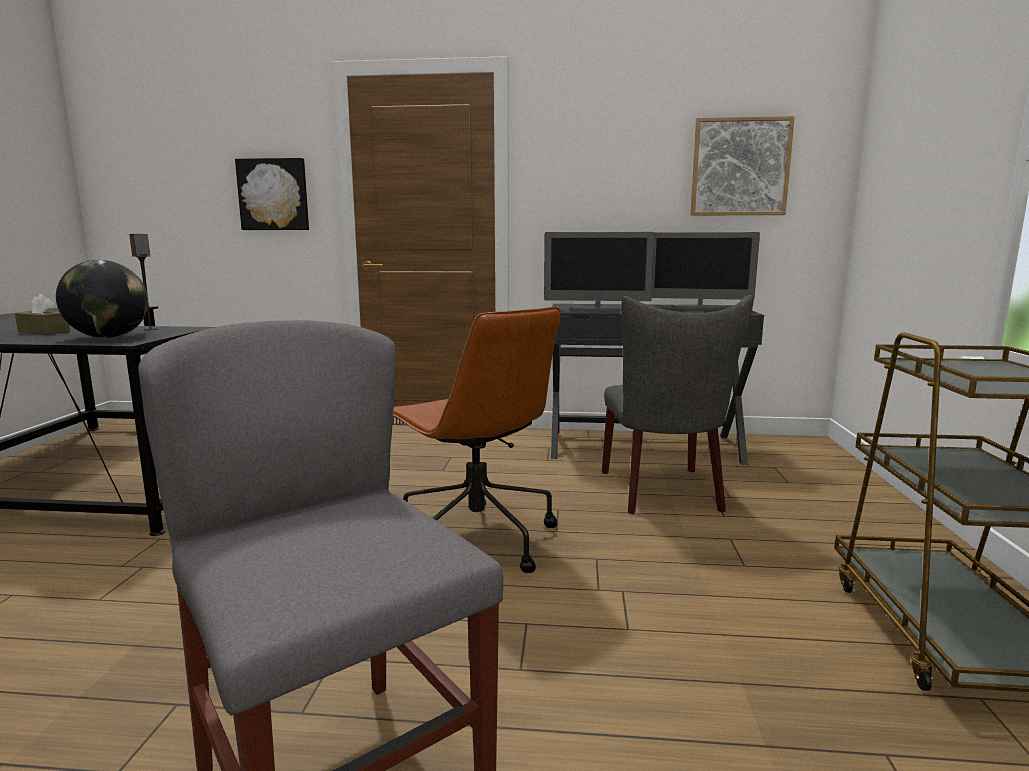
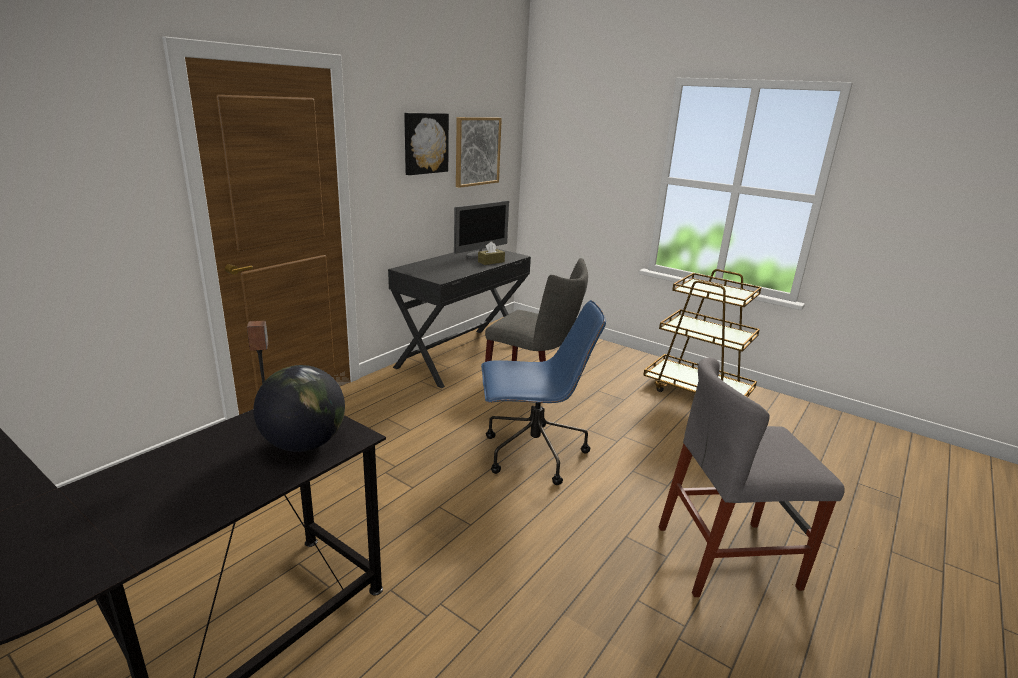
camera: 60 degrees left, 10 degrees up
(44, 331) = (175, 481): brown tissue box -> brown tissue box (491, 262)
(274, 195) = (99, 205): picture -> picture (425, 143)
(475, 539) = (532, 454): brown office chair -> blue office chair
(596, 310) = (449, 272): monitor -> none

